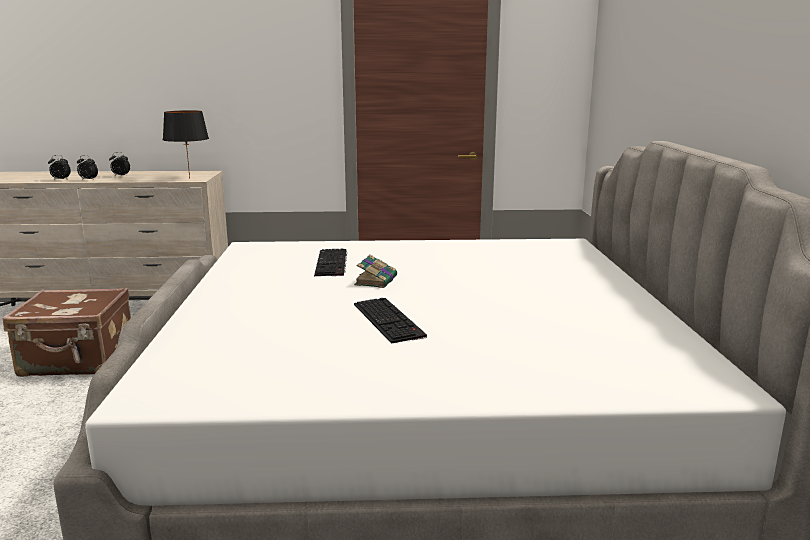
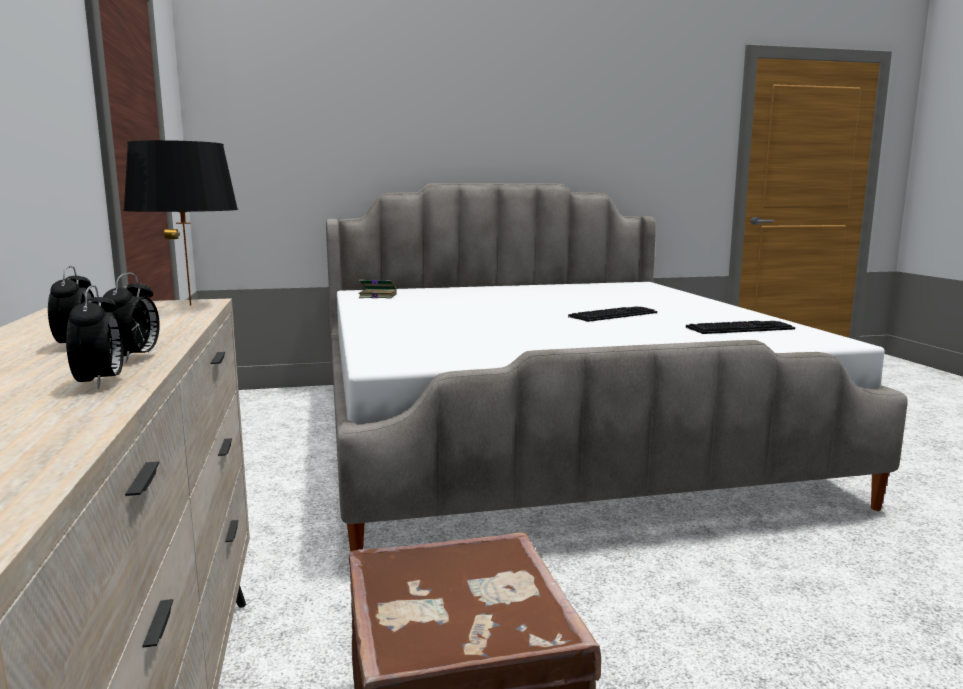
camera: 100 degrees left, 5 degrees down
(332, 263) = (458, 332): keyboard -> keyboard (740, 328)
(376, 280) = (512, 320): book -> book (377, 296)

